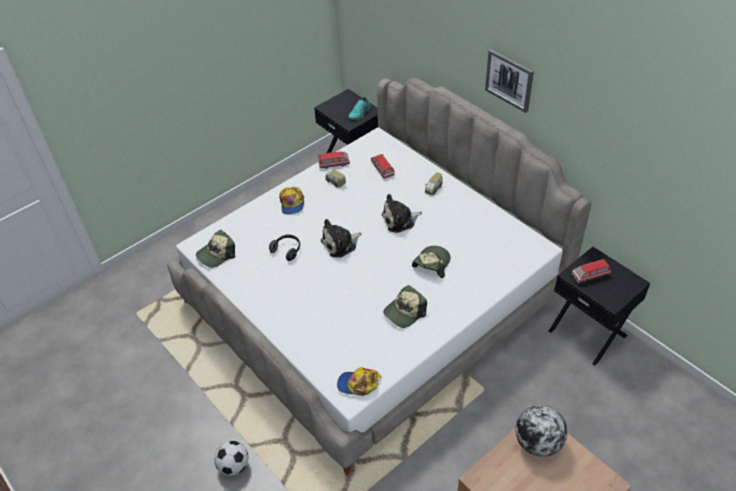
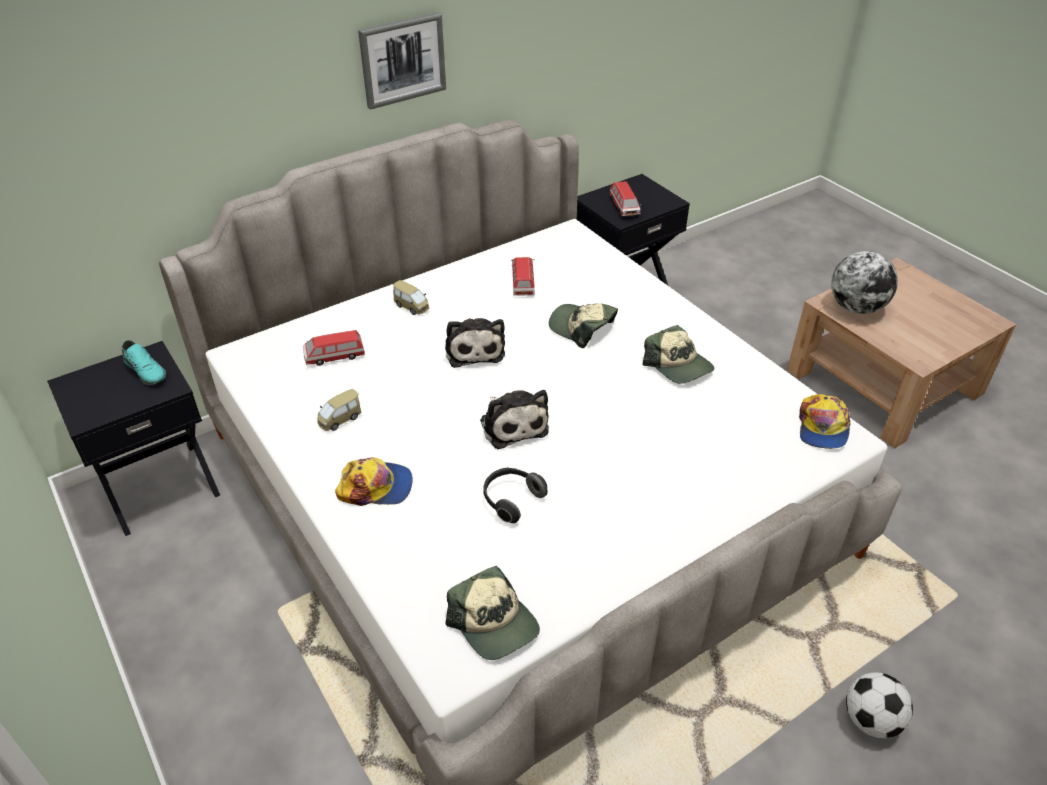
camera: 85 degrees left, 5 degrees down
(334, 164) = (285, 417): toy car -> toy car (523, 283)

